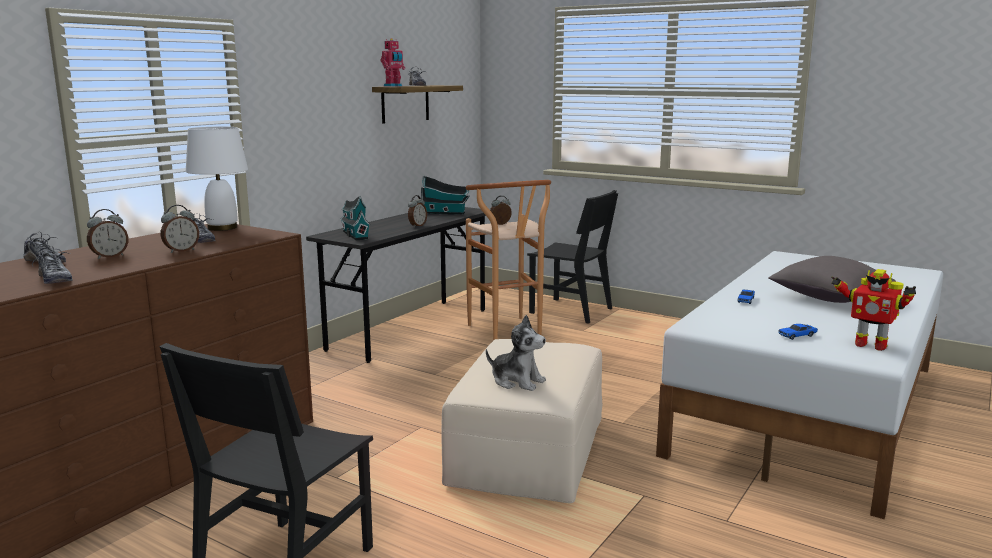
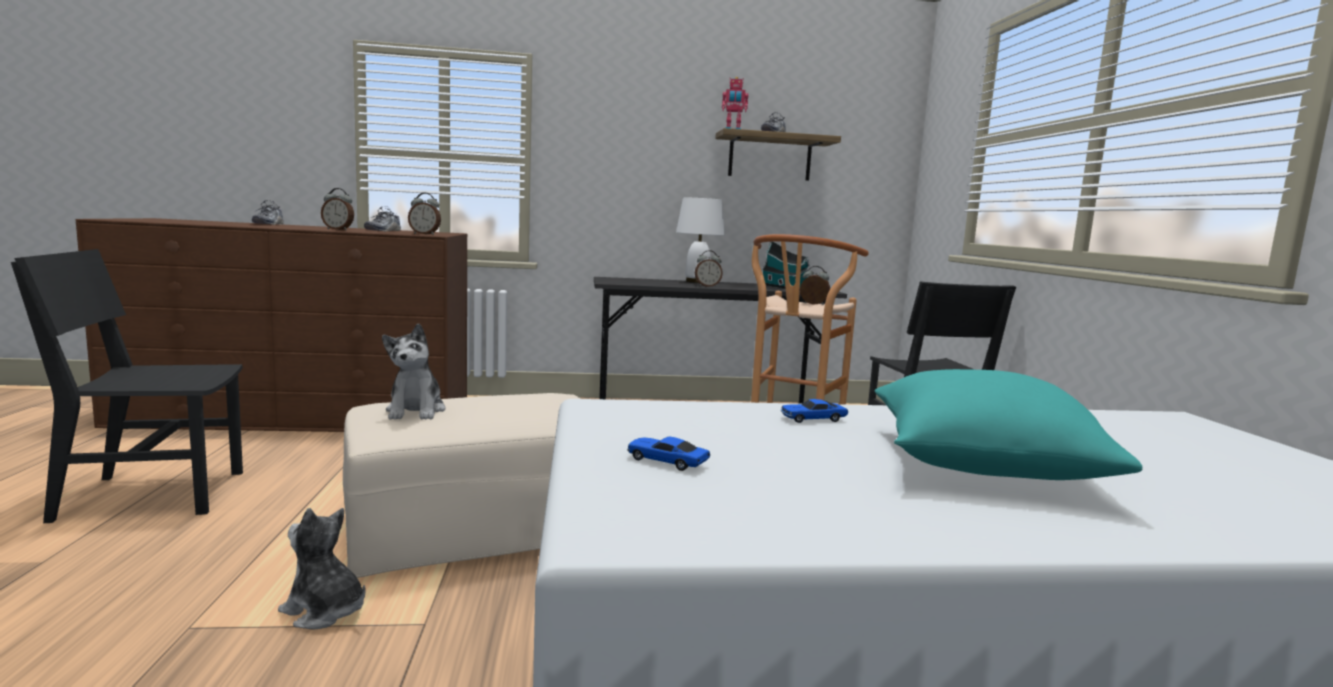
camera: 50 degrees right, 5 degrees down
(54, 279) = (214, 224): shoe -> none
(109, 256) = (300, 226): alarm clock -> alarm clock (425, 234)
(221, 228) = (439, 232): white table lamp -> white table lamp (696, 282)
(354, 235) = (627, 281): toy house -> none
(600, 521) = (324, 611): none -> plush toy
(829, 298) = (981, 465): grey pillow -> turquoise pillow
(869, 345) = (711, 519): toy robot -> none

